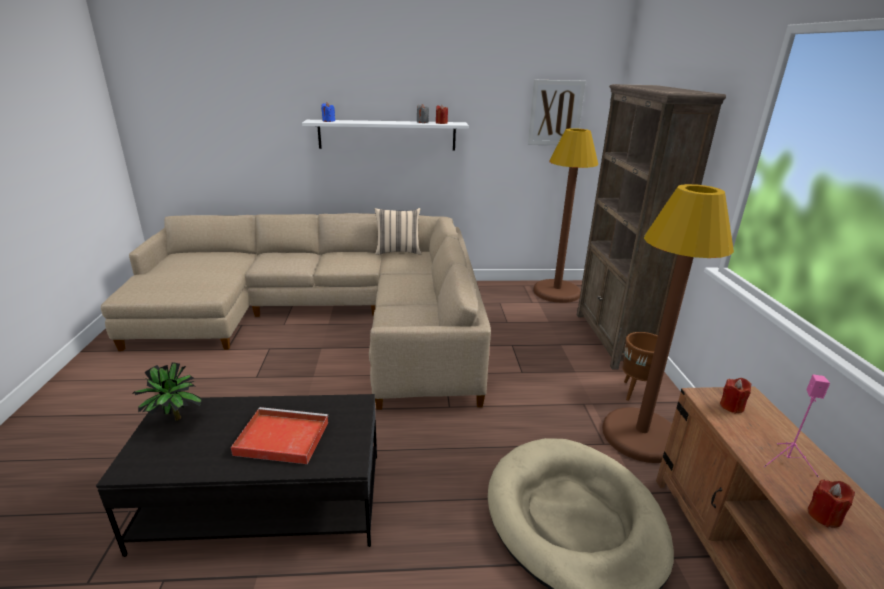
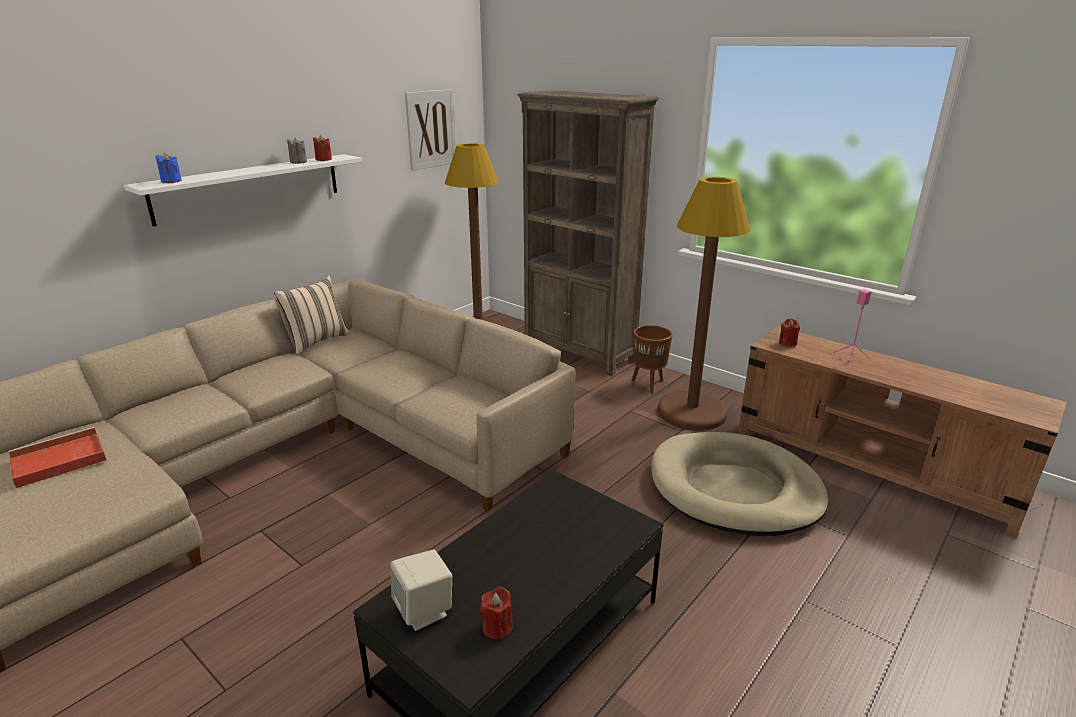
camera: 45 degrees left, 0 degrees up
(174, 421) = (424, 611): potted plant -> beige speaker
(280, 438) = (552, 549): red tray -> red tray (57, 461)
(824, 516) = (899, 376): red candle -> red candle (497, 627)

